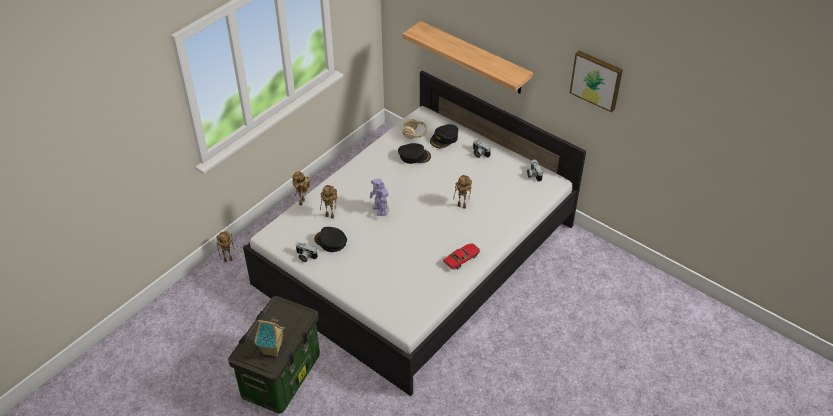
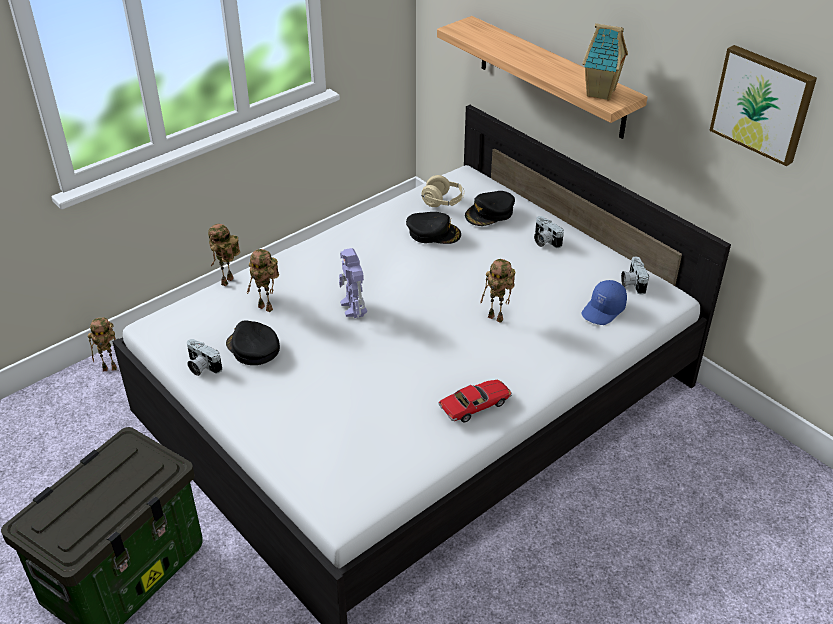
camera: 10 degrees right, 5 degrees down
(272, 350) = (85, 523): toy house -> toy house (601, 93)
(520, 194) = (603, 310): none -> blue cap

